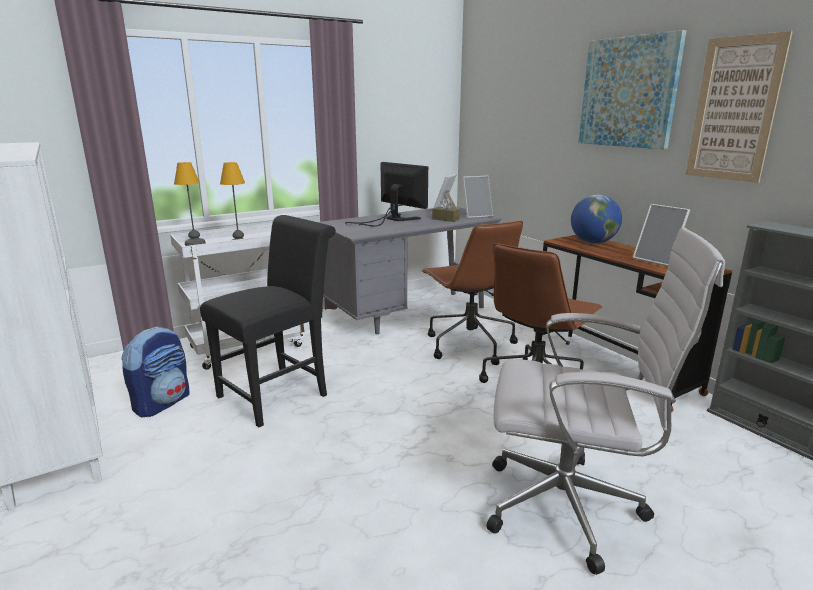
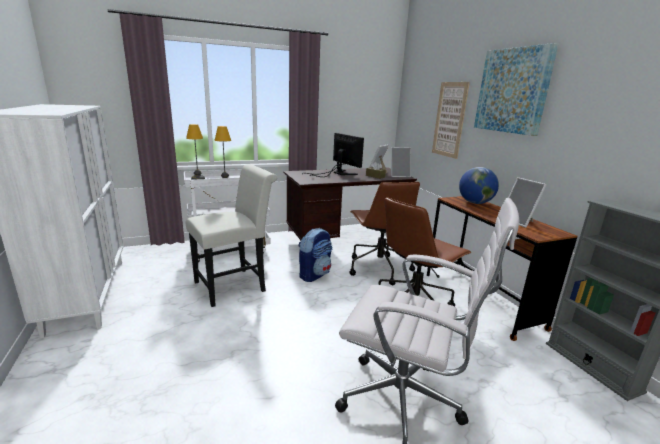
camera: 10 degrees right, 0 degrees up
(162, 402) = (160, 281): backpack -> backpack (314, 274)
(279, 393) = (235, 285): black chair -> white chair
(409, 314) = (345, 240): grey desk -> brown desk
(734, 109) = (590, 107): picture -> picture (449, 120)

